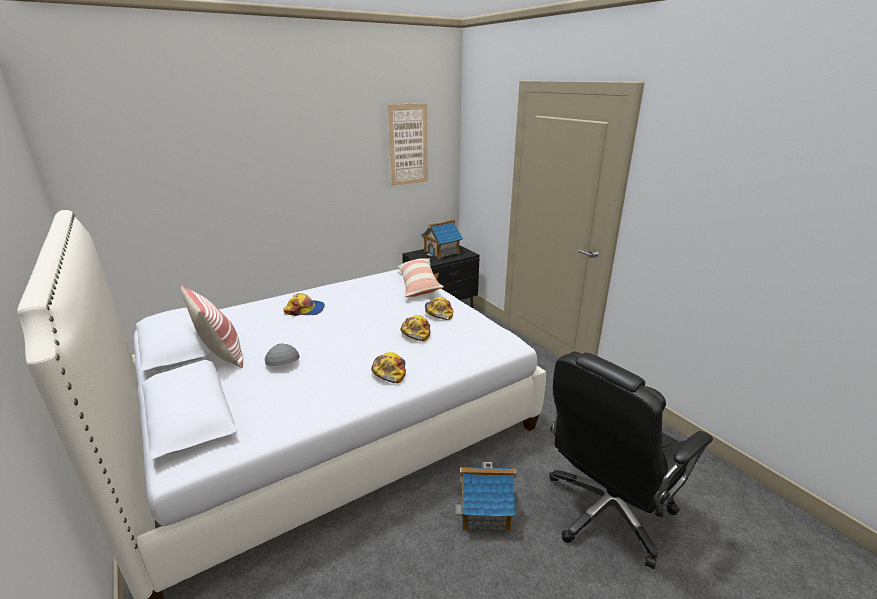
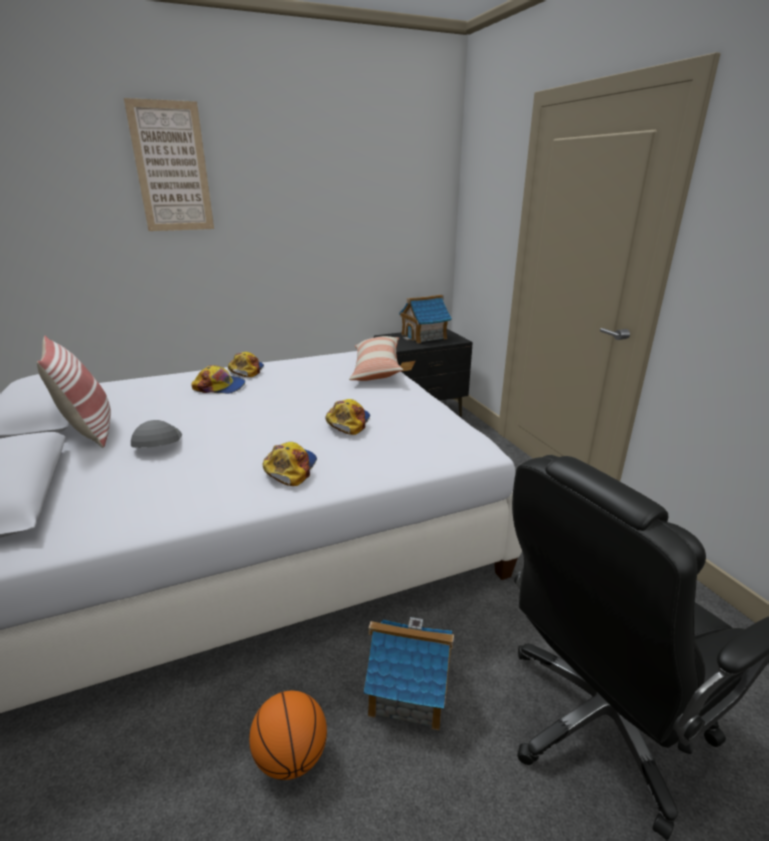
camera: 10 degrees right, 0 degrees up
(408, 145) = (386, 192): picture -> picture (172, 168)
(420, 562) = (291, 757): none -> basketball
(438, 312) = (389, 401): cap -> cap (246, 370)

